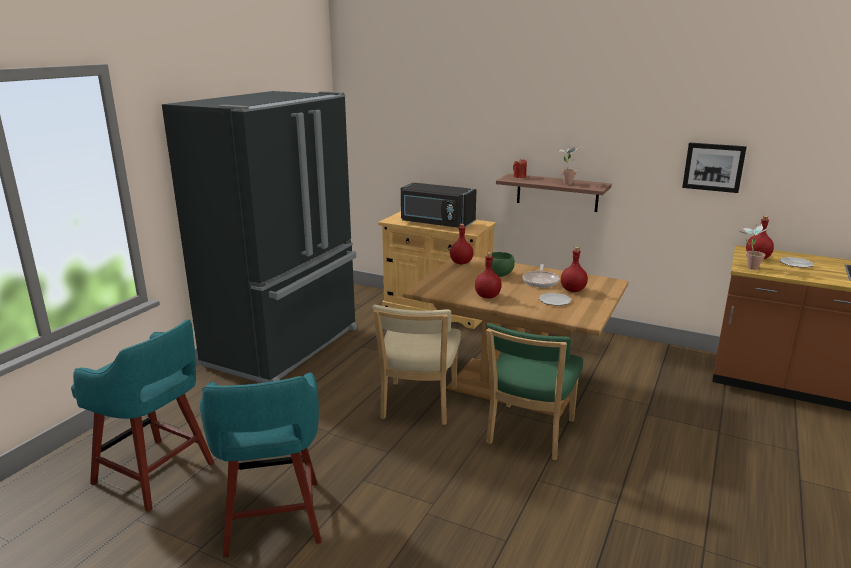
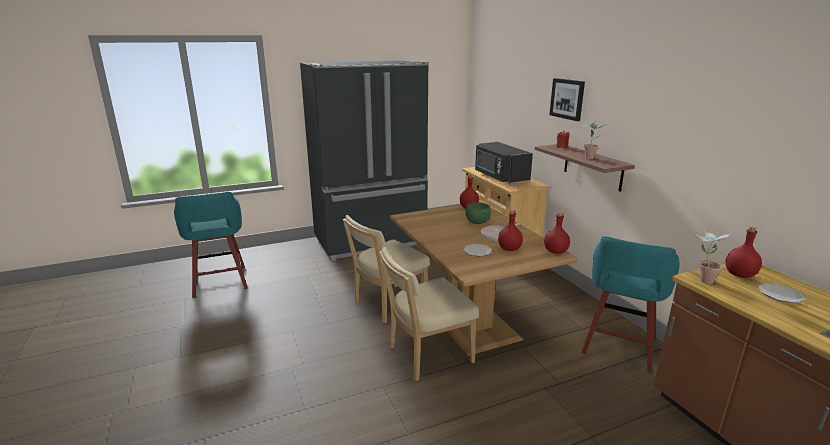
camera: 40 degrees right, 0 degrees up
(273, 520) = (226, 329): turquoise stool -> turquoise stool (618, 346)
(488, 296) = (436, 233): red bottle -> red bottle (556, 252)
(528, 434) = (426, 355): green chair -> beige chair
(713, 167) = (730, 161): picture -> picture (567, 99)

